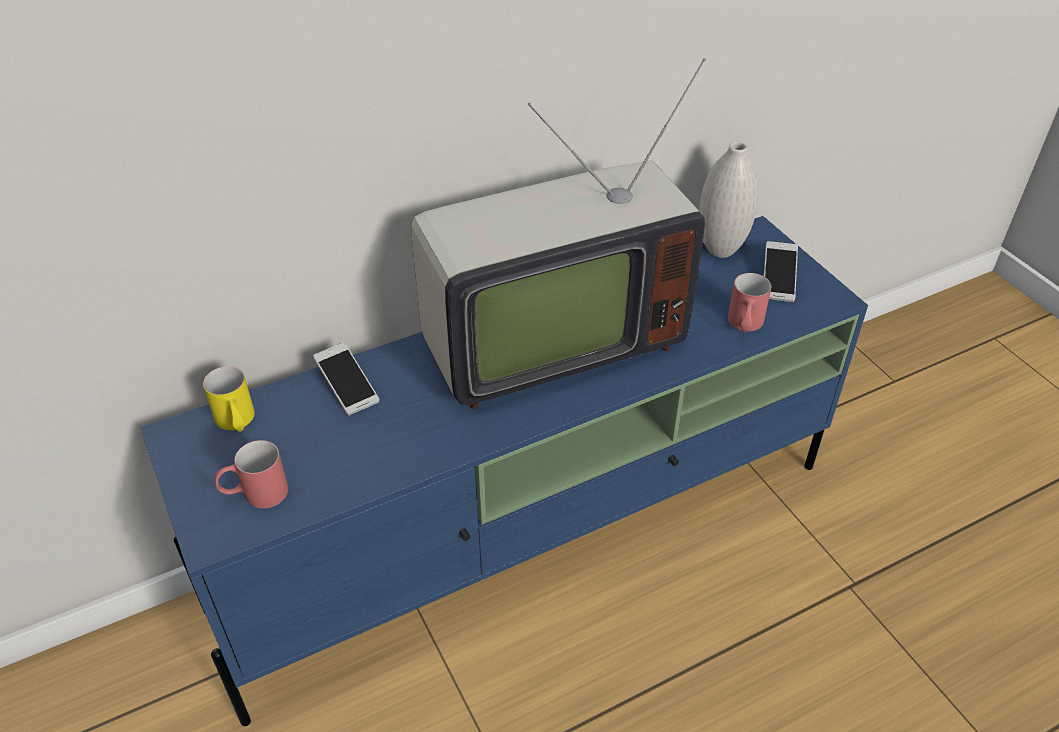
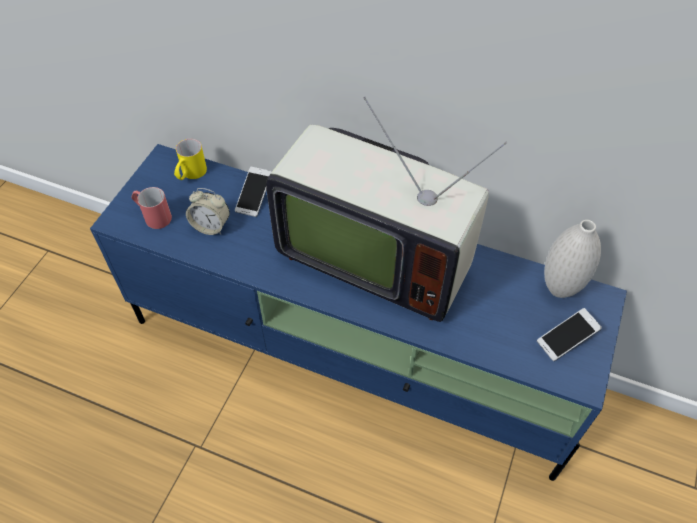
camera: 50 degrees right, 10 degrees up
(342, 448) = (211, 226): none -> alarm clock
(744, 326) = (497, 347): red mug -> none

